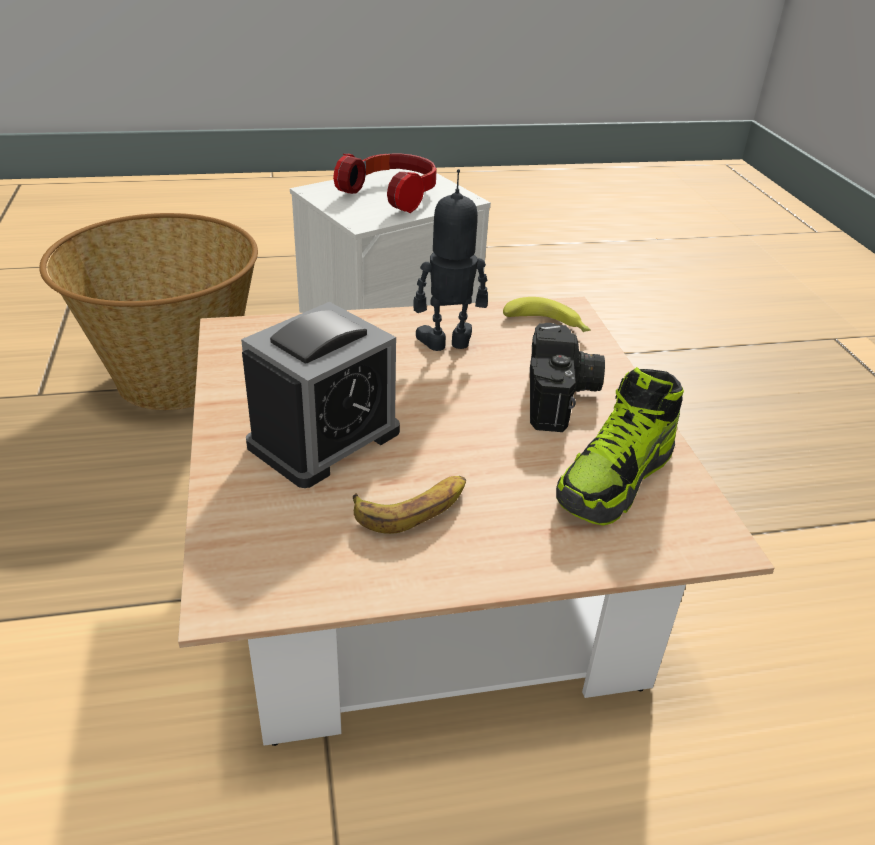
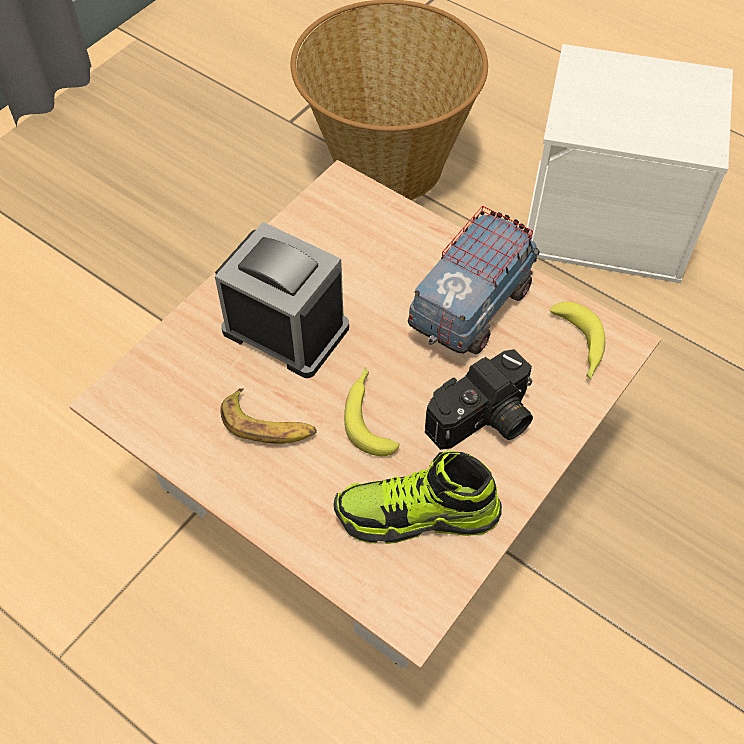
camera: 50 degrees right, 20 degrees up
(324, 438) = (286, 329): alarm clock -> alarm clock turned 150 degrees counterclockwise
(393, 194) = (645, 104): headphones -> none
(447, 344) = (472, 307): toy robot -> toy truck
(481, 446) = (370, 415): none -> banana

